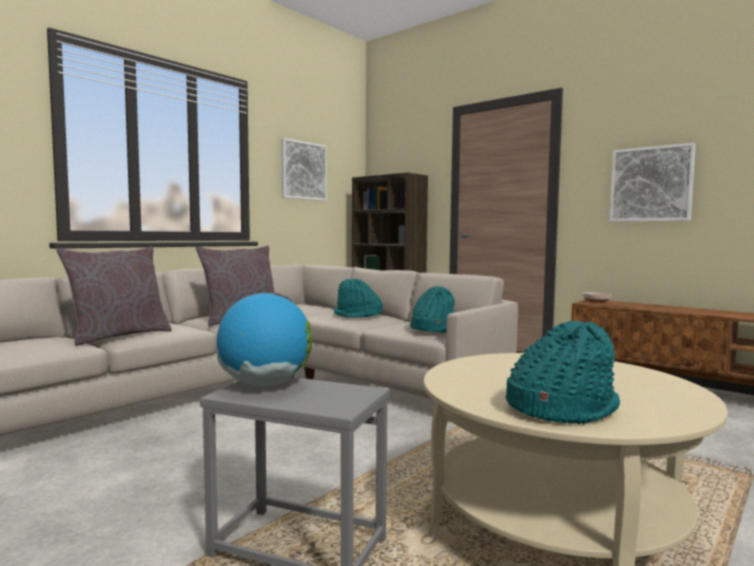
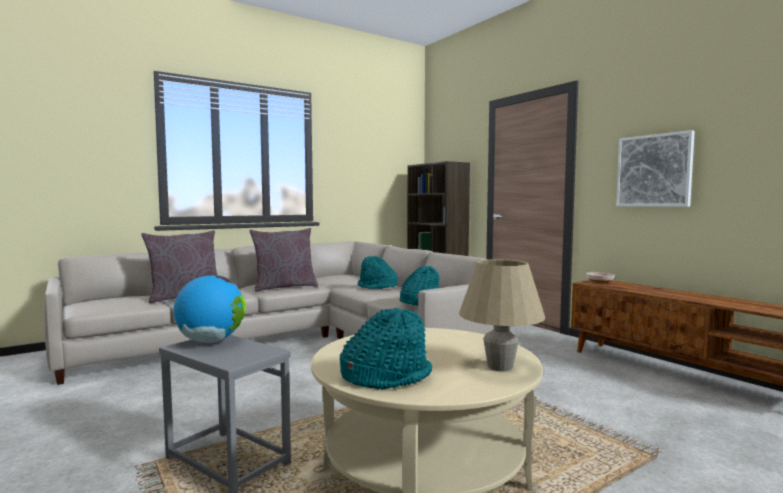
camera: 15 degrees right, 0 degrees up
(303, 171) = (362, 162): picture -> none
(659, 388) = (500, 367): none -> beige table lamp

